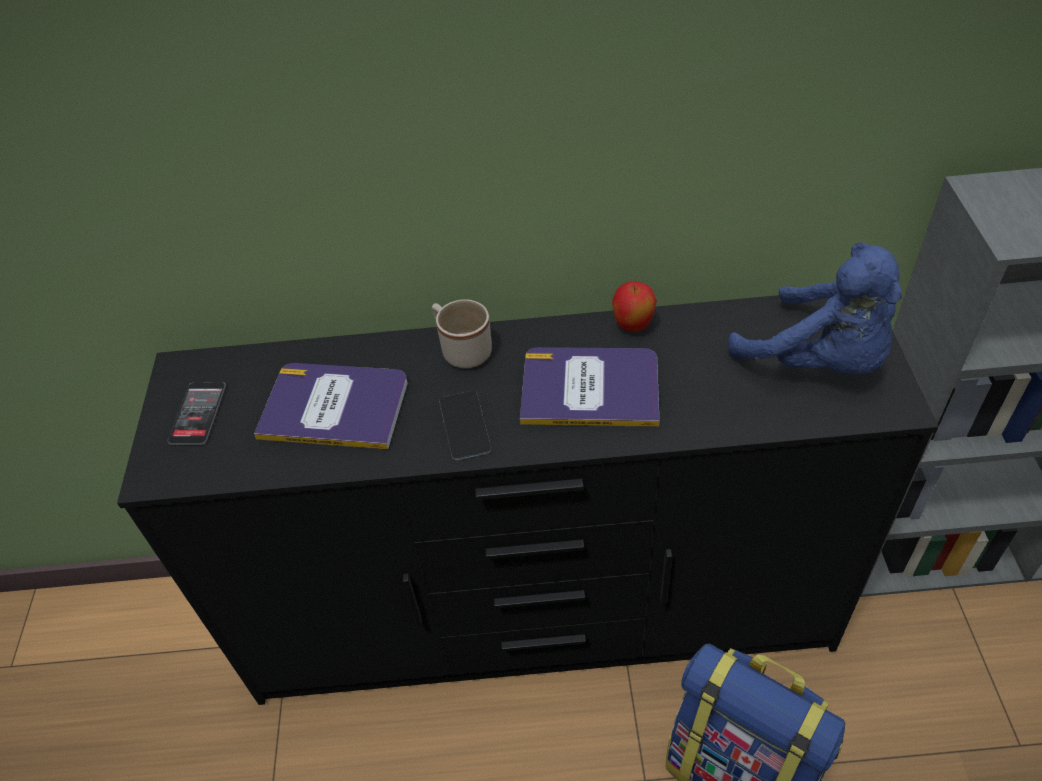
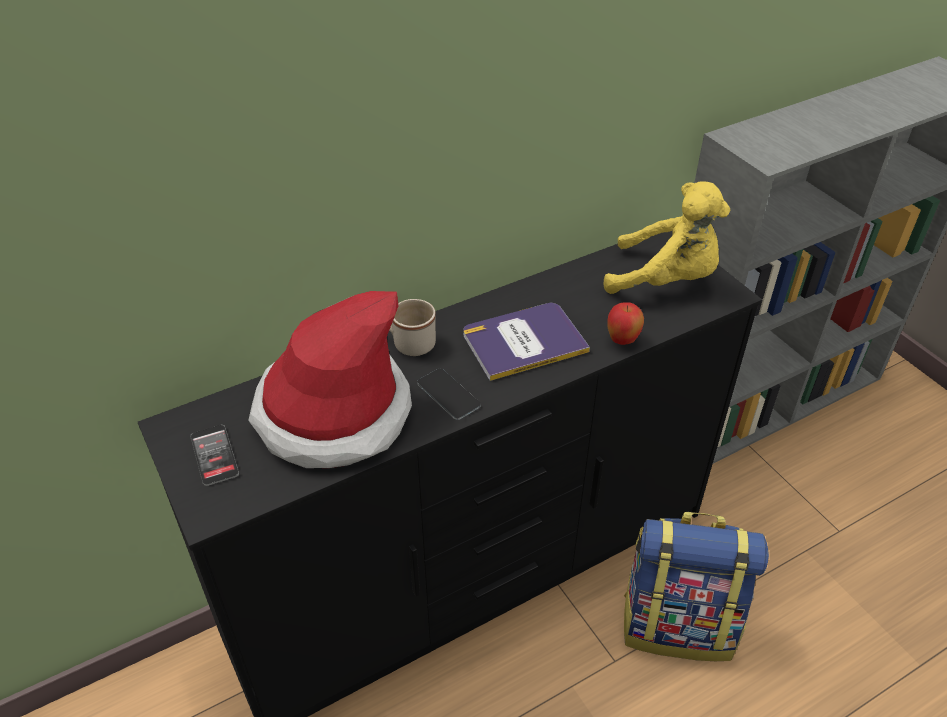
camera: 30 degrees left, 5 degrees down
(334, 407) = (333, 413): book -> hat
(633, 326) = (526, 292): apple -> apple (622, 340)
(819, 361) = (666, 280): blue plush toy -> yellow plush toy

